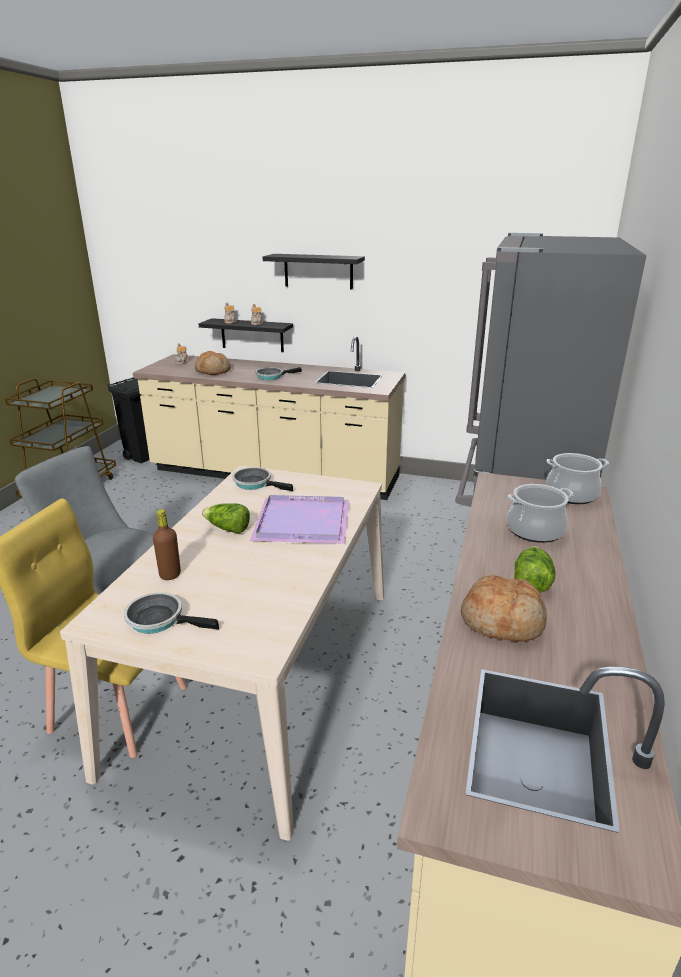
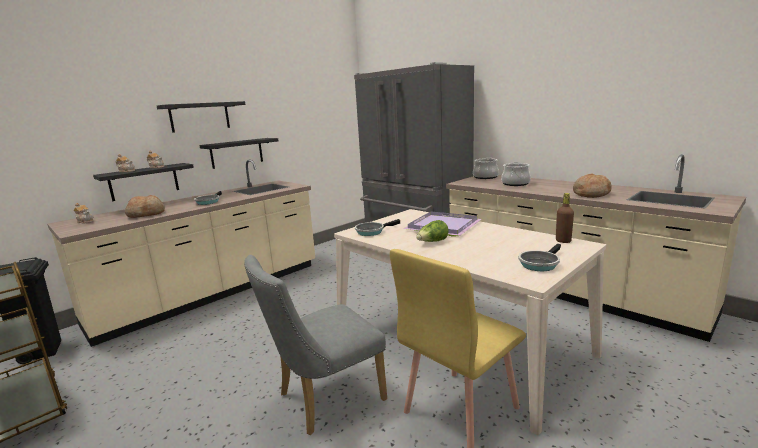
camera: 60 degrees left, 10 degrees down
(170, 575) = (483, 259): brown bottle -> brown bottle (563, 241)
(357, 323) = (237, 153): none -> black shelf
(531, 581) = (560, 188): lettuce -> none

